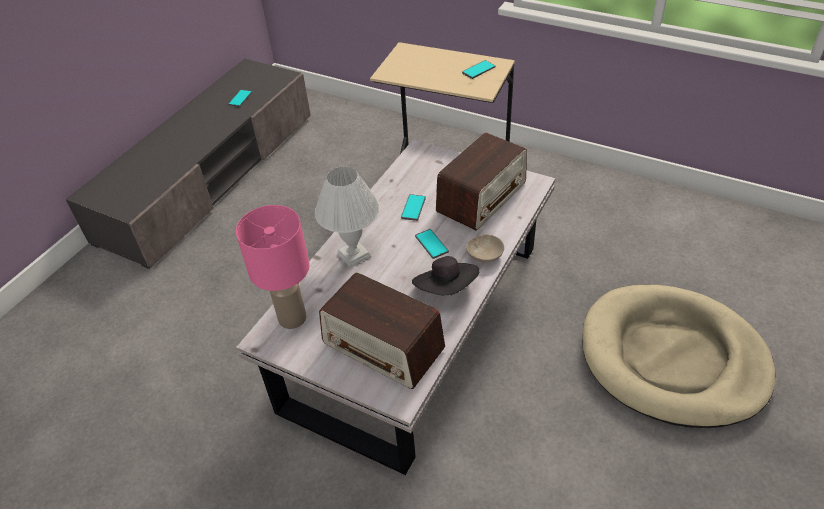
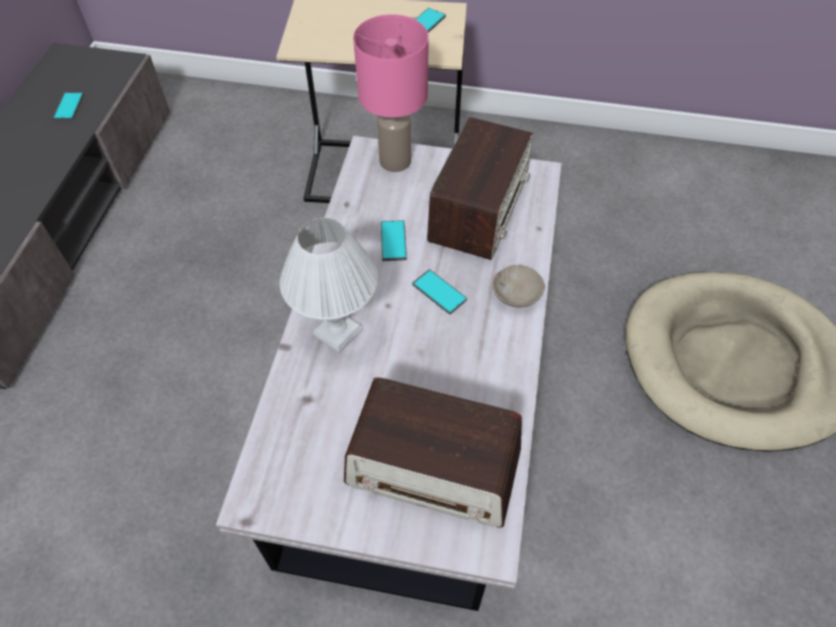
camera: 20 degrees left, 10 degrees up
(291, 318) = (283, 455): pink table lamp -> pink table lamp (394, 161)
(447, 289) = (486, 357): black hat -> none

